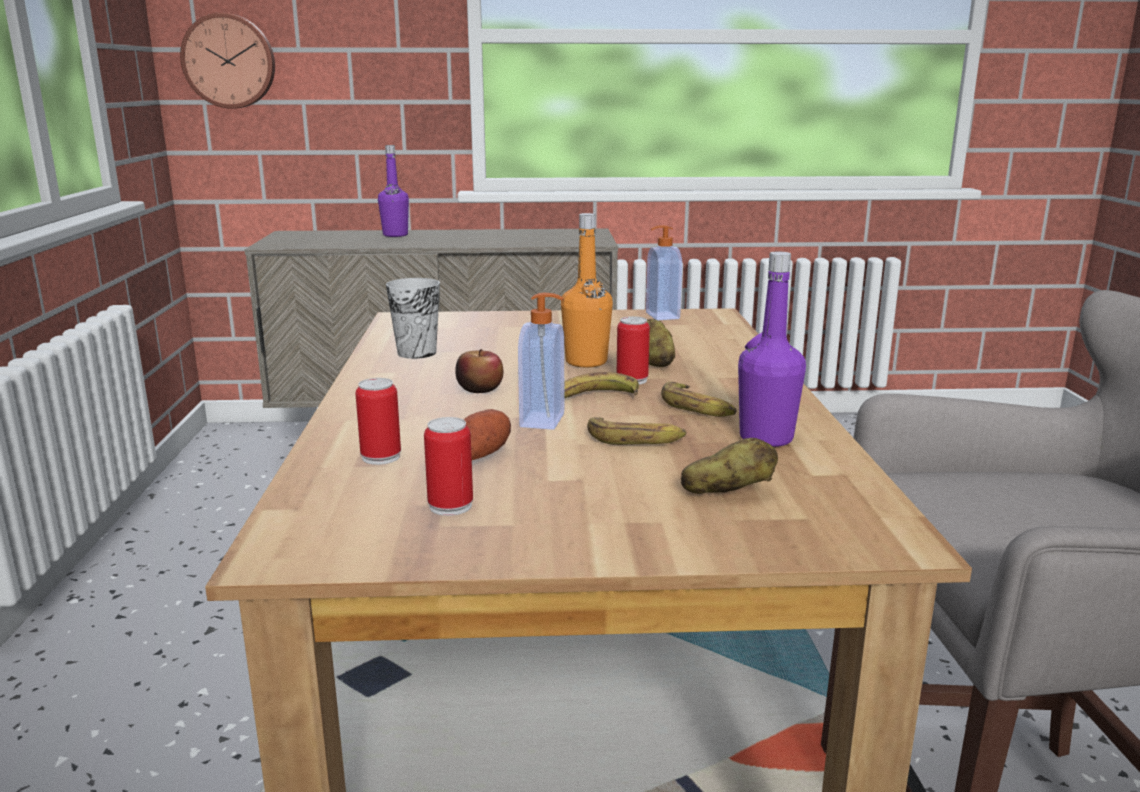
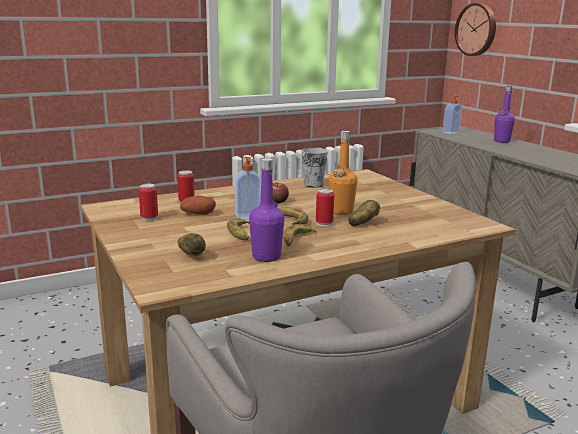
camera: 65 degrees right, 0 degrees up
(661, 316) = (457, 214): soap dispenser -> soap dispenser (450, 132)

